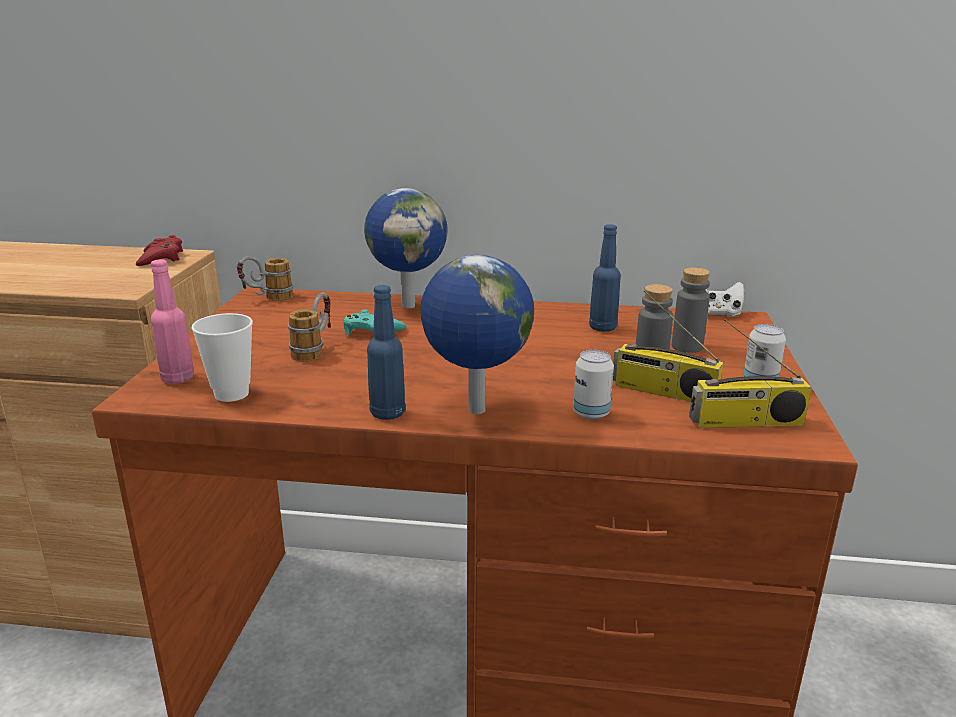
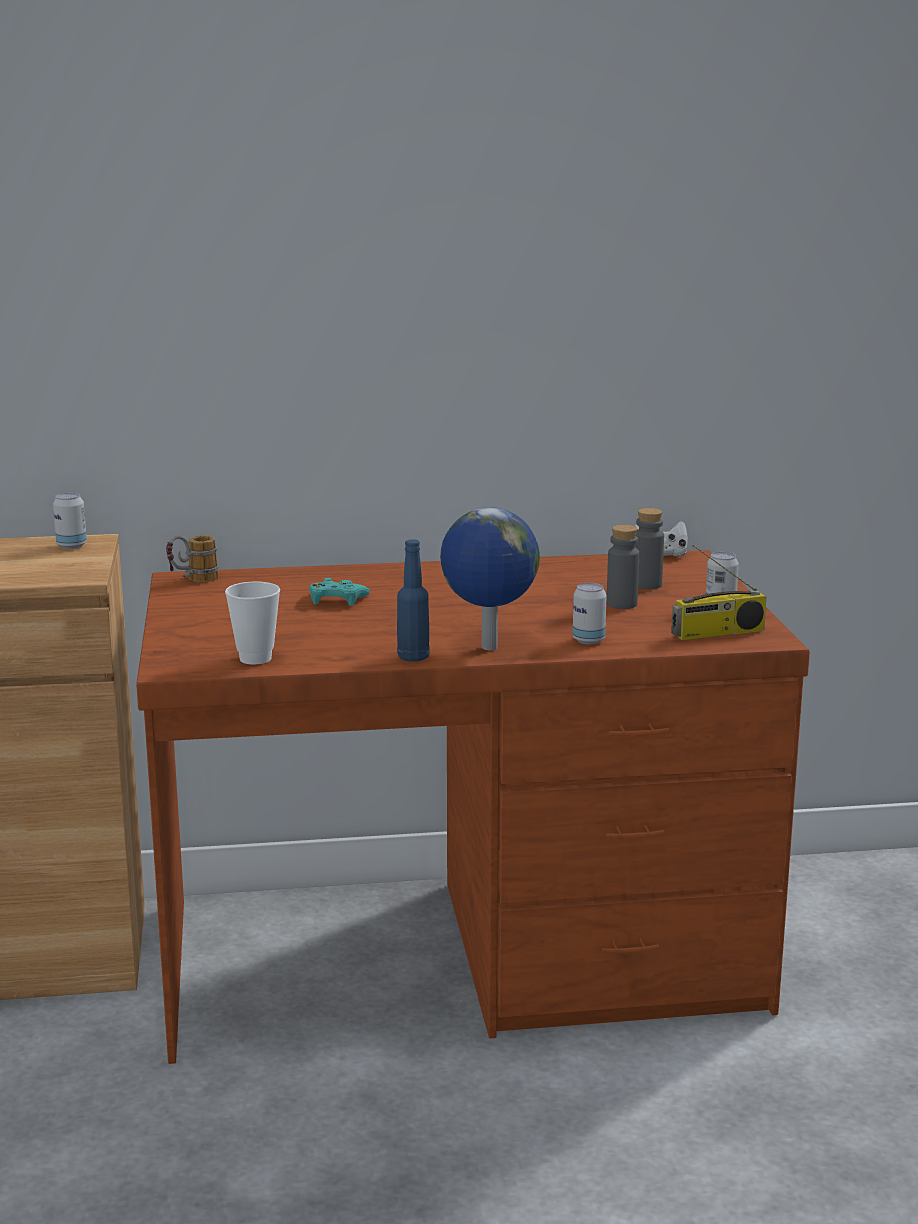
camera: 15 degrees left, 5 degrees down
(161, 258) = (71, 545): red game controller -> can
(177, 378) = (187, 653): pink bottle -> none
(315, 350) = (296, 619): mug -> none
(408, 305) = (351, 574): globe -> none
(602, 328) = (560, 576): blue bottle -> none
(662, 392) = (641, 620): radio -> none

